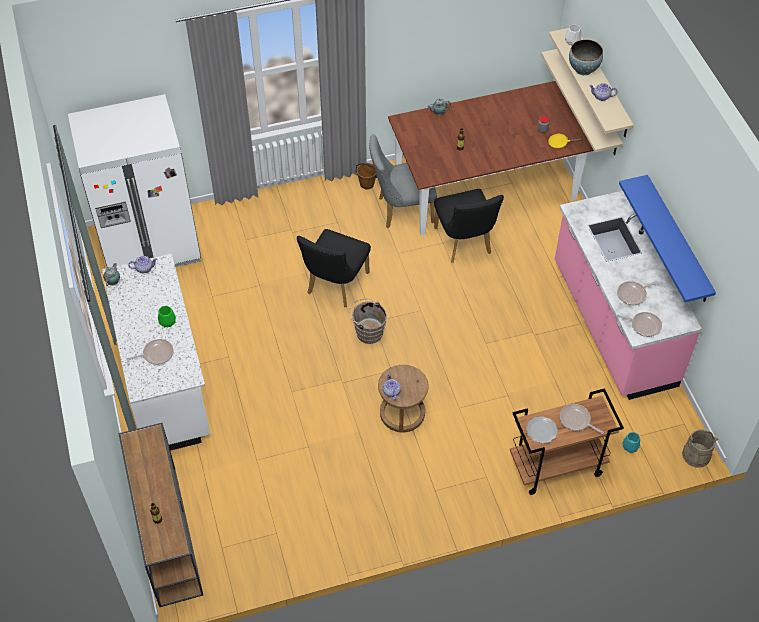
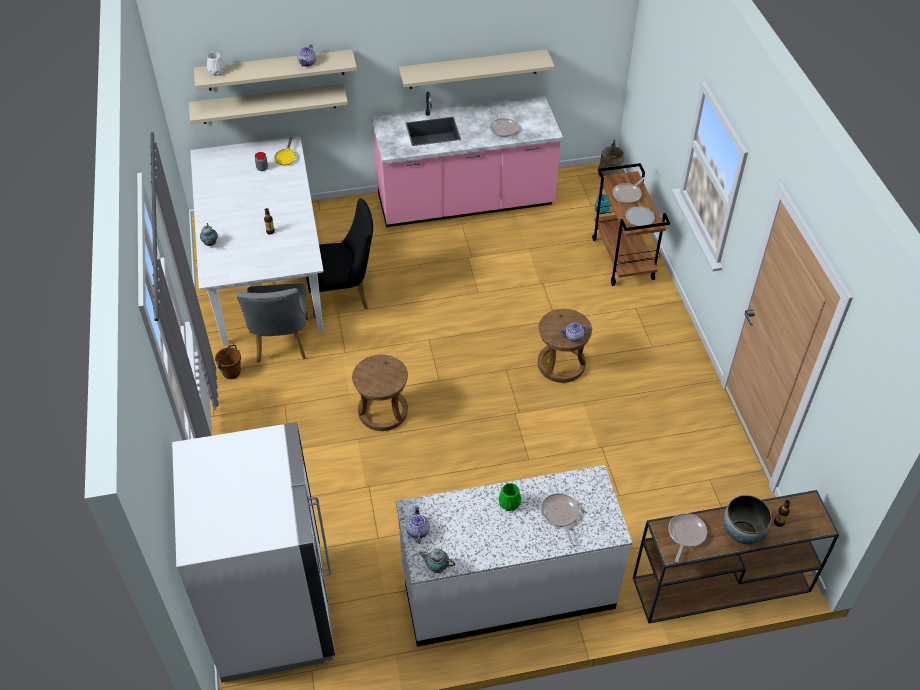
camera: 85 degrees left, 5 degrees down
(335, 286) = (383, 412): black chair -> brown stool
(367, 331) = (452, 386): brown bucket -> none
(485, 186) = (265, 272): brown dining table -> white dining table
(583, 69) = (262, 69): bowl -> bowl (742, 533)
(643, 325) = (539, 127): frying pan -> frying pan (685, 534)
(677, 240) = (473, 69): blue shelf -> beige shelf

